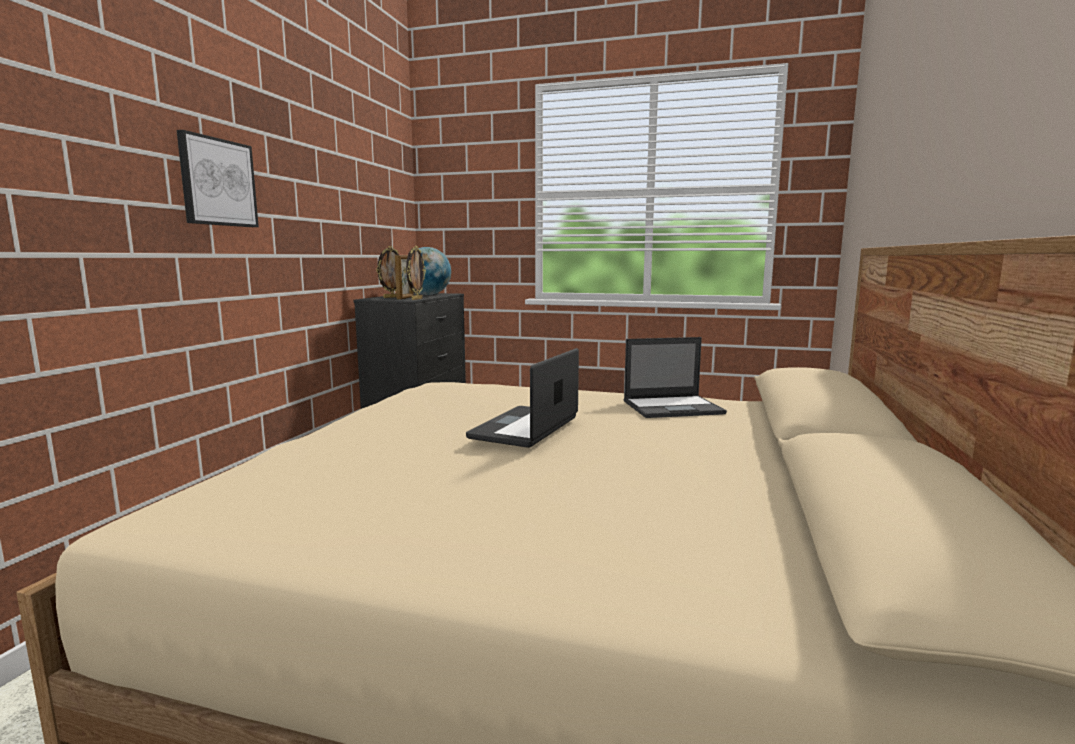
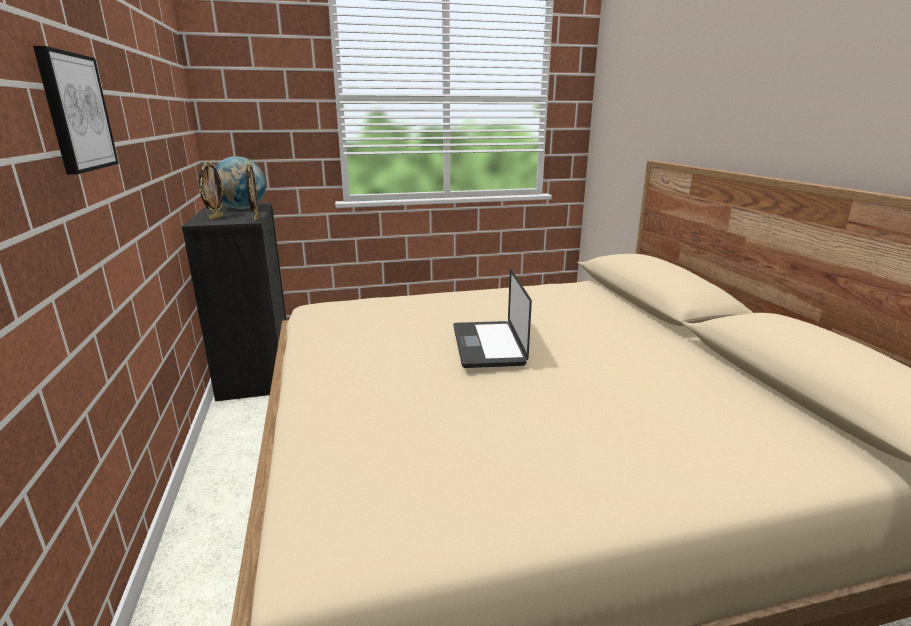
camera: 30 degrees left, 10 degrees up
(405, 298) = (237, 218): picture frame -> none
(673, 407) = (548, 299): laptop -> none

